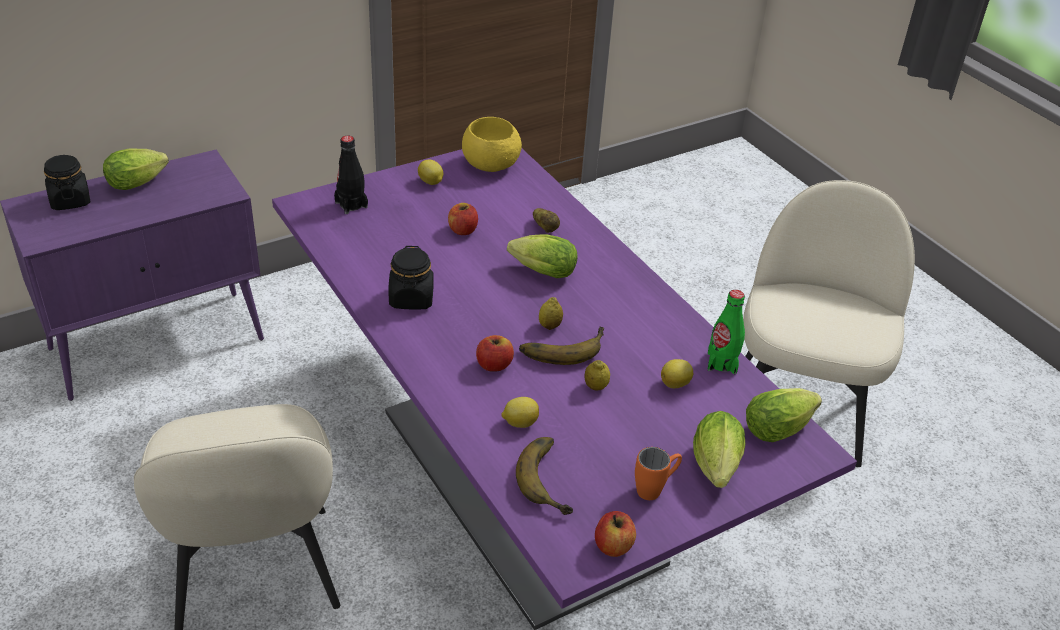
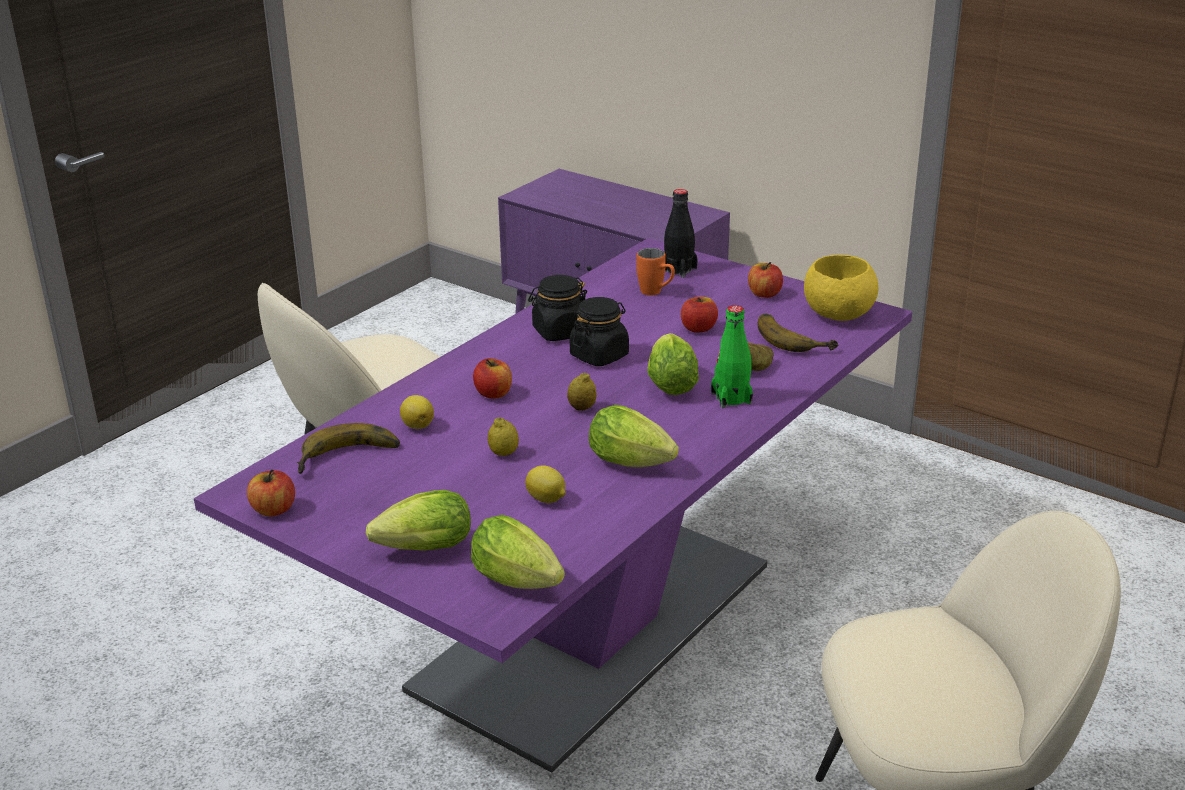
camera: 70 degrees right, 10 degrees down
(70, 200) = (586, 188): black jar -> black jar (599, 355)
(140, 182) = (640, 201): lettuce -> lettuce (635, 464)
(431, 182) = (764, 294): lemon -> apple
(561, 347) = (552, 421): banana -> banana (794, 337)
(655, 489) = (367, 518): orange mug -> orange mug (656, 293)
(722, 363) = (610, 523): green bottle -> green bottle (731, 398)

